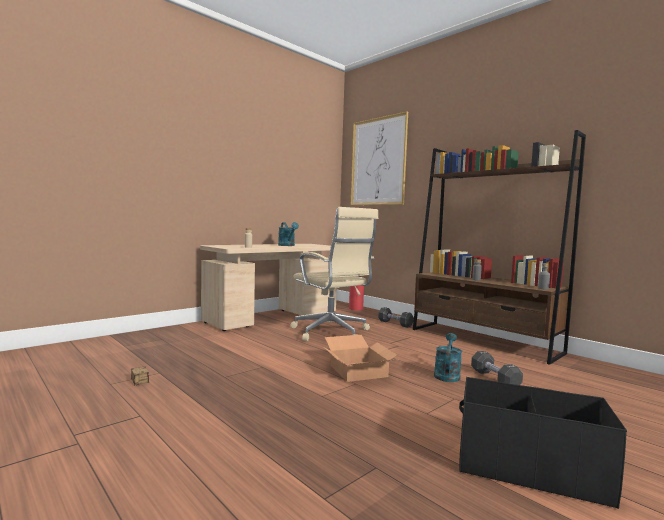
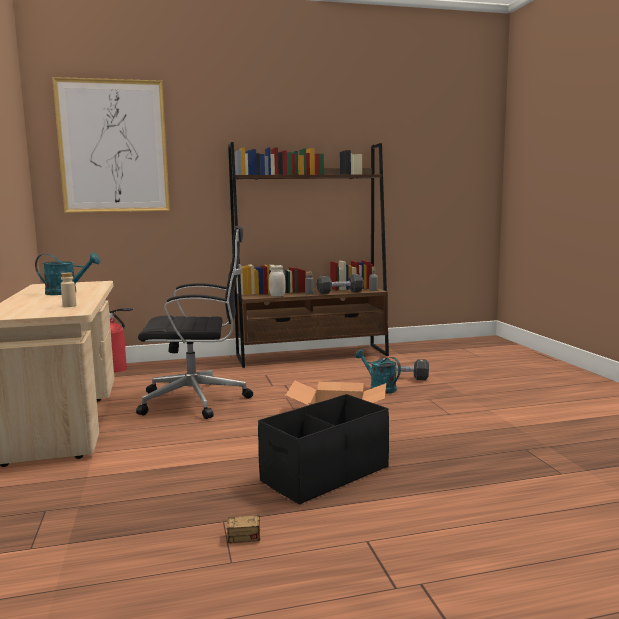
camera: 60 degrees left, 5 degrees up
(332, 333) = (197, 400): beige office chair -> black office chair
(395, 323) = (210, 368): black dumbbell -> black dumbbell (340, 292)
(446, 276) = (277, 296): none -> white jar
(529, 468) = (540, 409): black storage box -> black storage box (324, 474)

